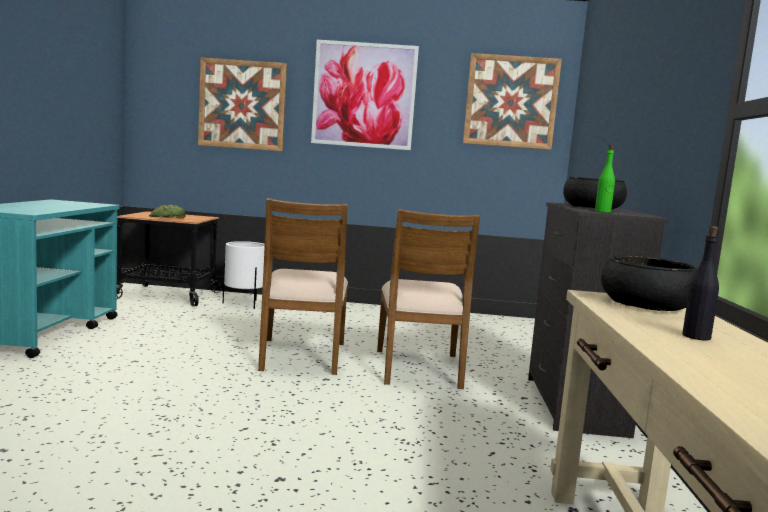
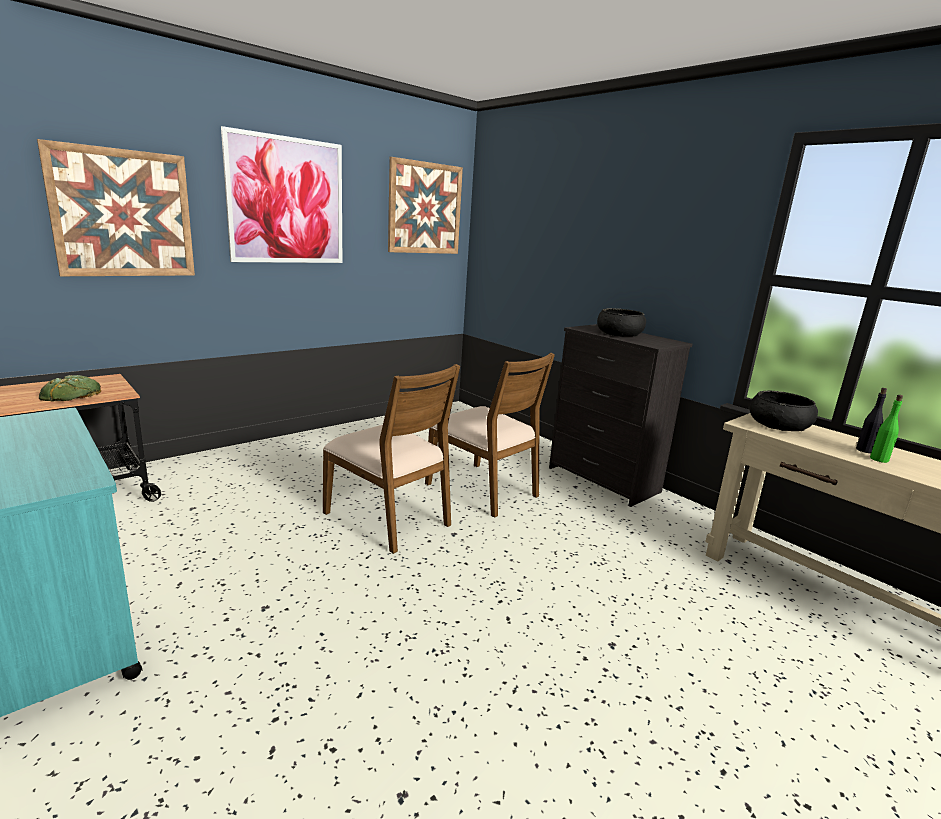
camera: 45 degrees left, 10 degrees up
(244, 304) = (202, 474): white planter -> none
(603, 211) = (659, 344): green bottle -> green bottle (879, 459)

